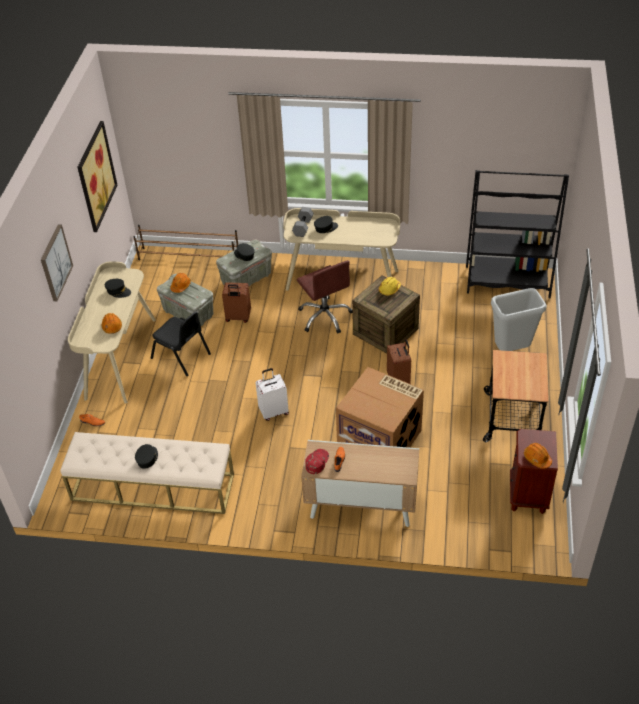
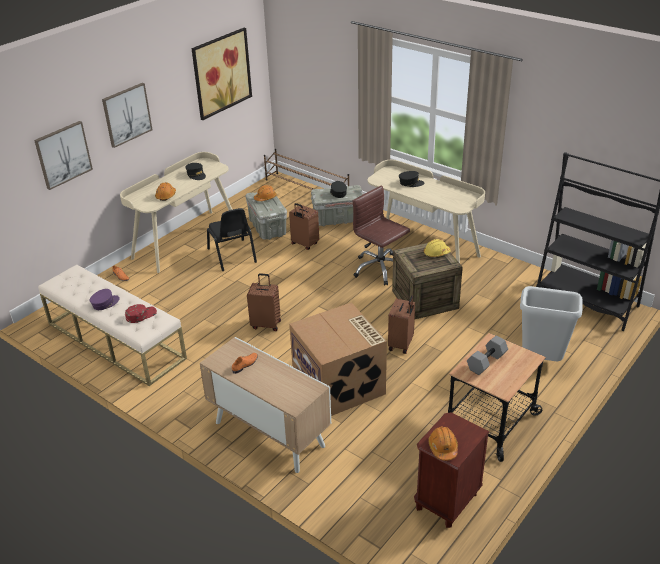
camera: 30 degrees right, 10 degrees down
(30, 331) = (63, 154): none -> picture
(147, 458) = (105, 303): black cap -> purple cap
(273, 411) = (266, 324): white suitcase -> brown suitcase
(303, 227) = (391, 177): grey dumbbell -> grey dumbbell (487, 362)
(316, 462) = (224, 357): red cap -> red cap (141, 315)
(325, 316) = (380, 269): brown office chair -> brown office chair turned 135 degrees clockwise

